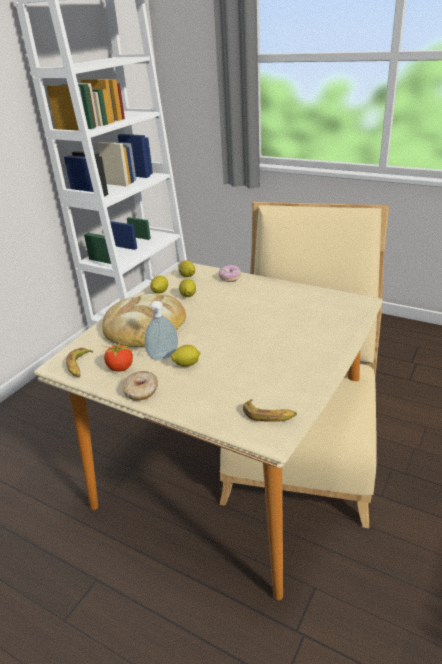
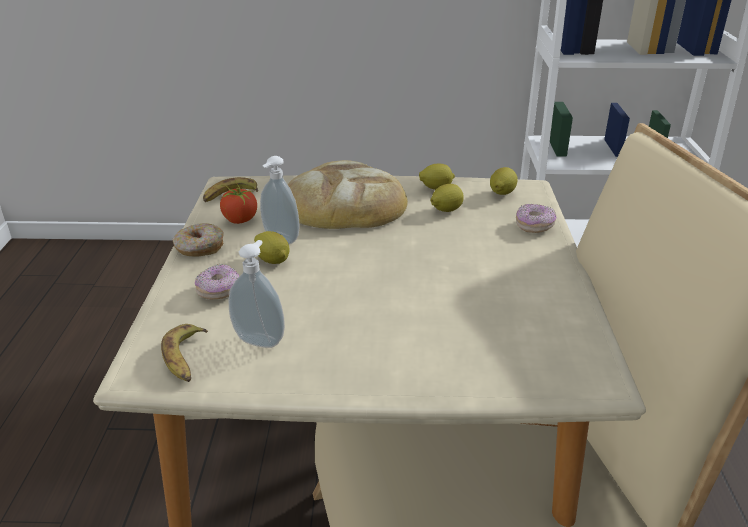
camera: 60 degrees right, 0 degrees up
(205, 391) = (219, 291): none -> donut
(268, 384) = (260, 339): none -> soap dispenser

